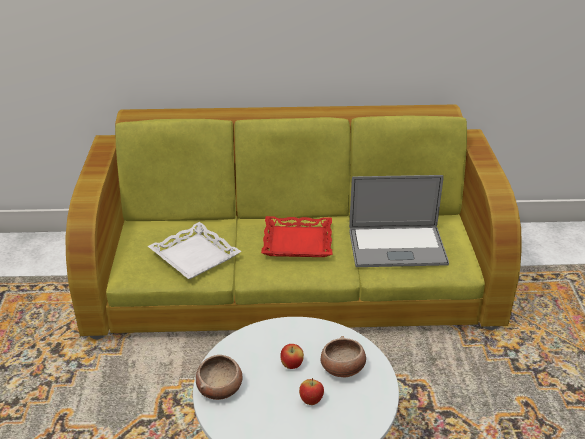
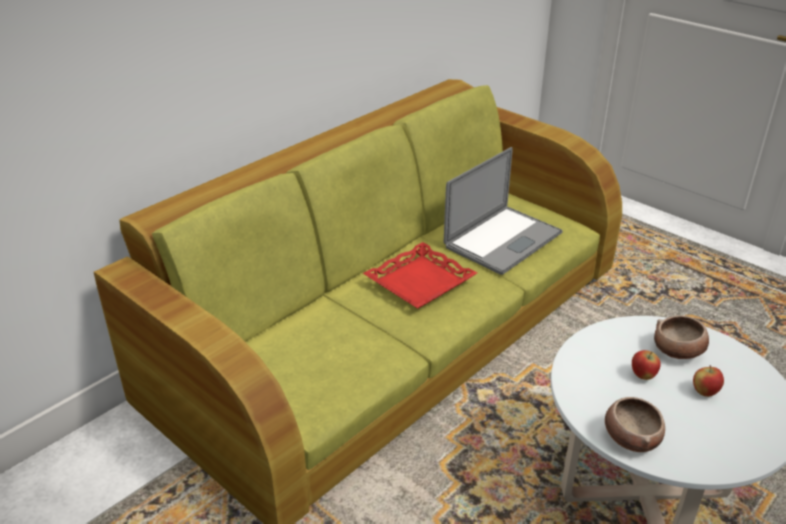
camera: 45 degrees left, 0 degrees up
(194, 256) = (346, 353): white tray -> none

